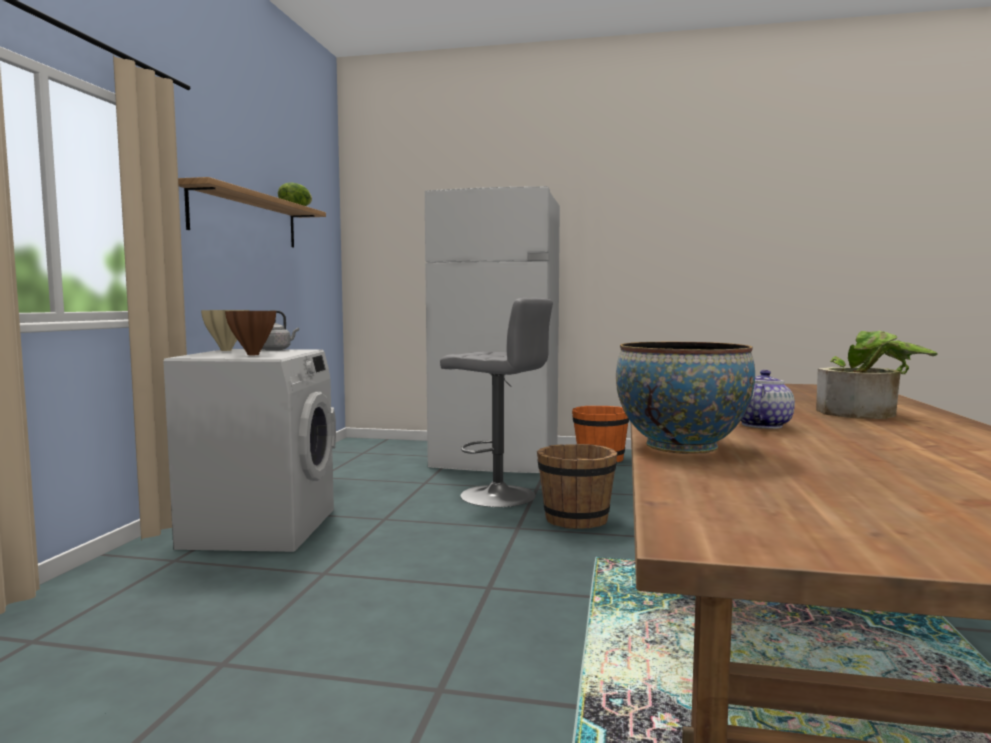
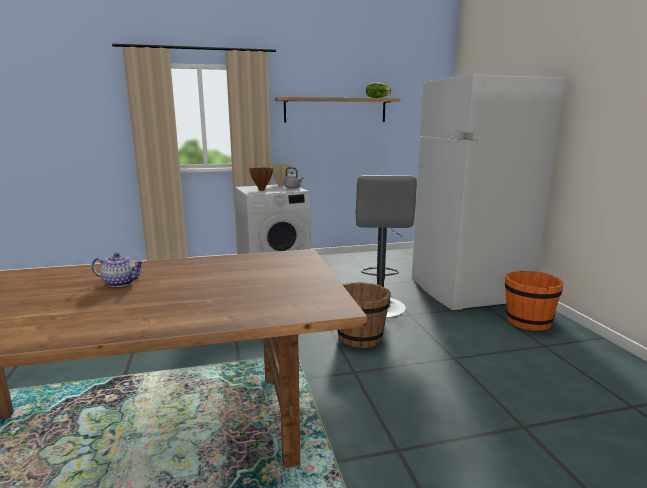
camera: 65 degrees right, 10 degrees up
(681, 446) = (63, 272): bowl -> none
(867, 414) = (169, 306): potted plant -> none

